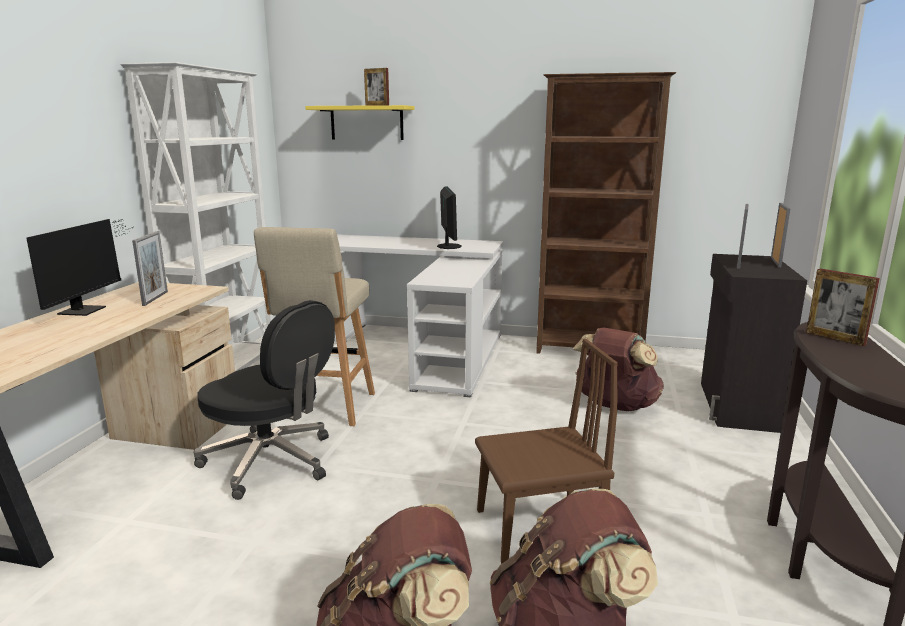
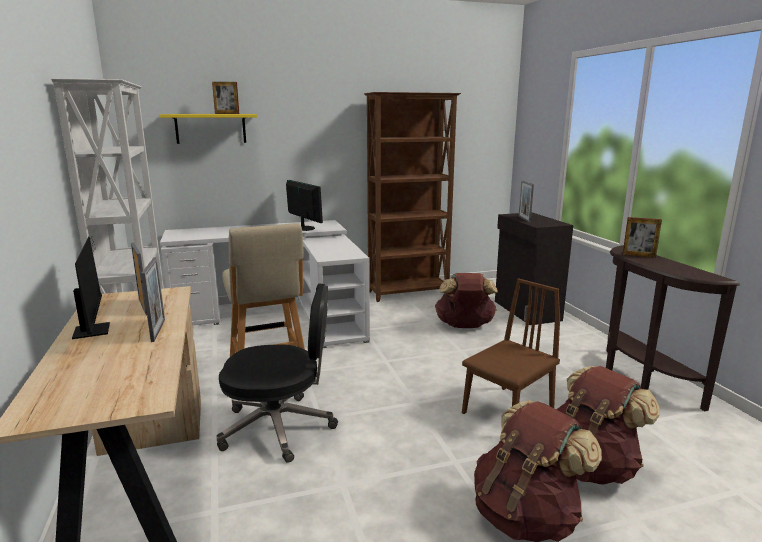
camera: 30 degrees left, 0 degrees up
(775, 262) = (539, 216): picture frame -> picture frame (158, 330)

